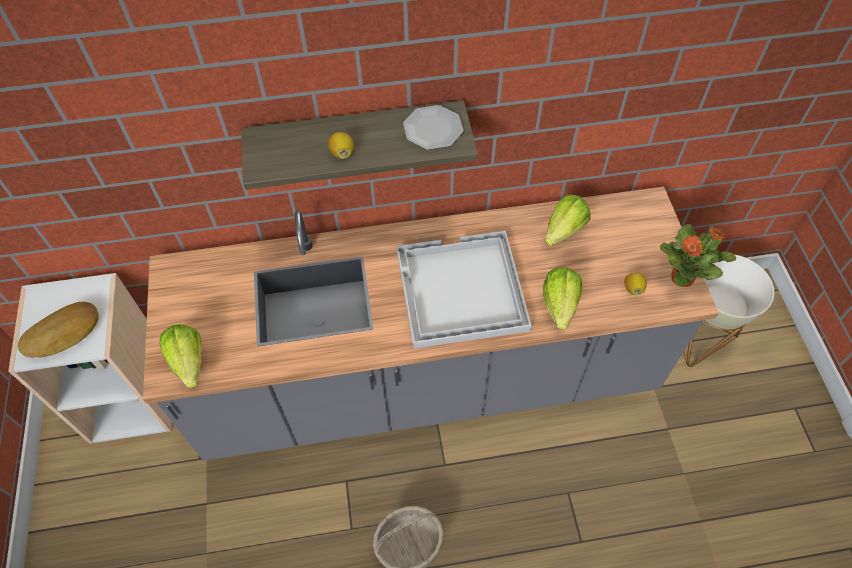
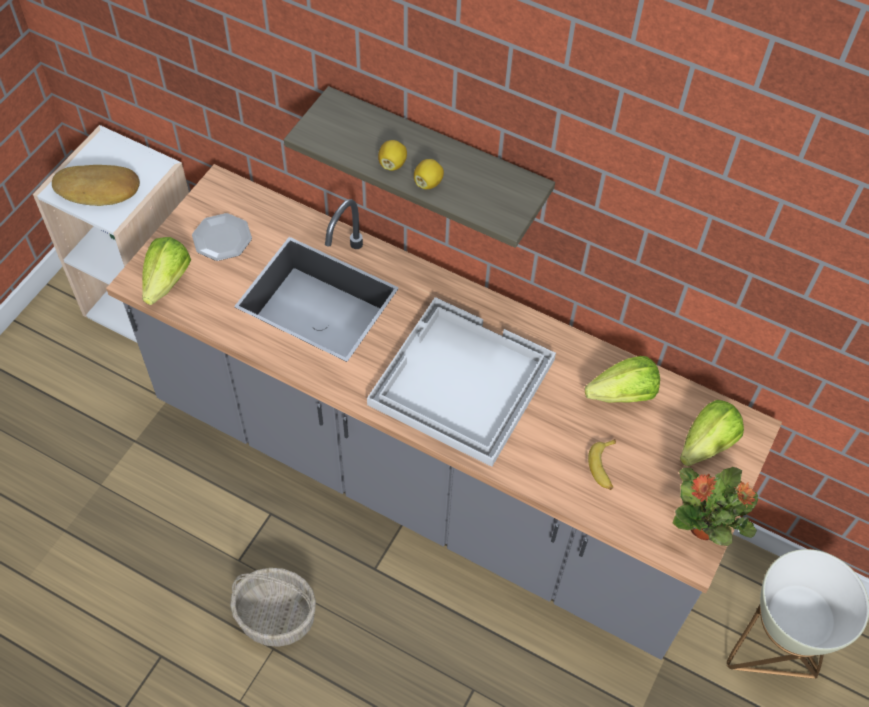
camera: 35 degrees right, 0 degrees up
(433, 130) = (496, 193): plate -> plate (222, 239)
(560, 305) = (546, 463): lettuce -> lettuce (706, 444)
(595, 283) = (604, 467): none -> banana
(633, 288) = (639, 500): lemon -> lemon (428, 182)

